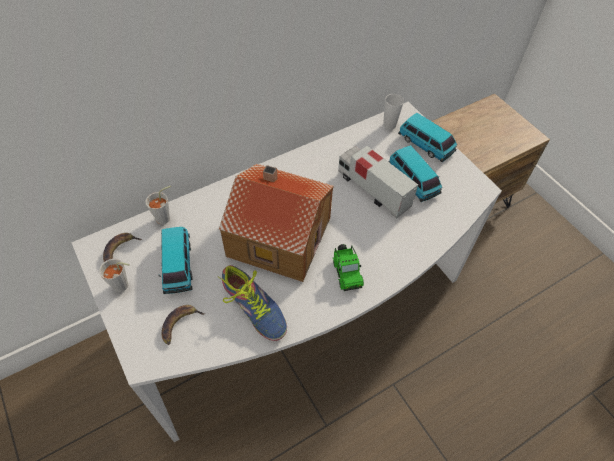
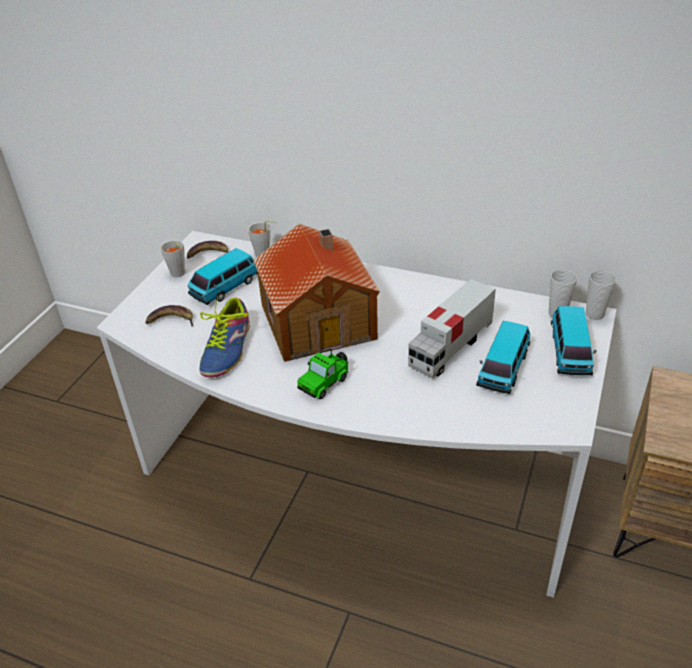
camera: 55 degrees right, 15 degrees down
(373, 190) = (450, 348): toy truck -> toy truck turned 150 degrees counterclockwise
(405, 112) = (594, 314): none -> cup

